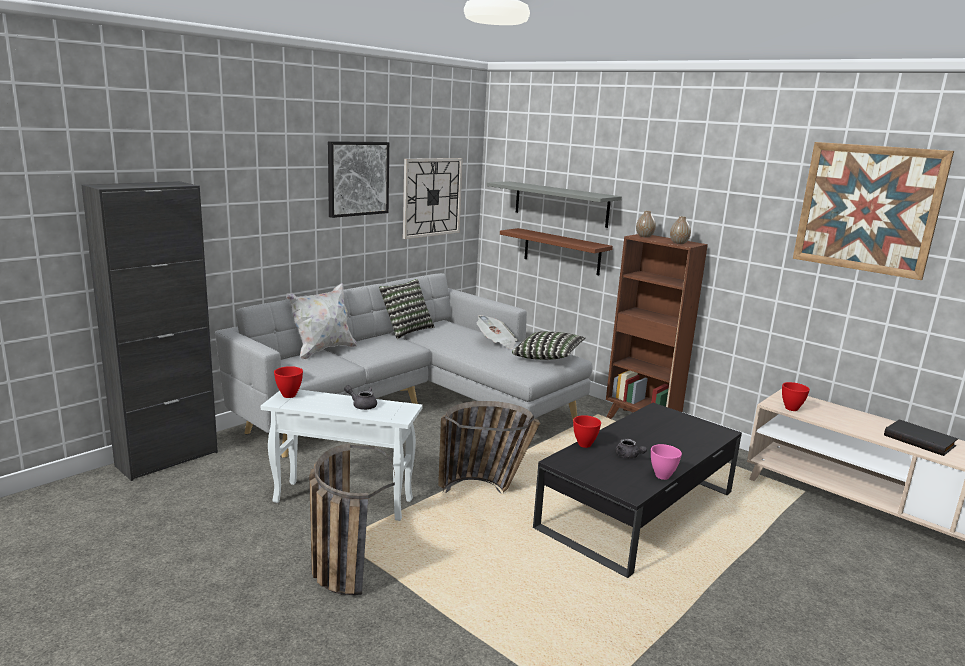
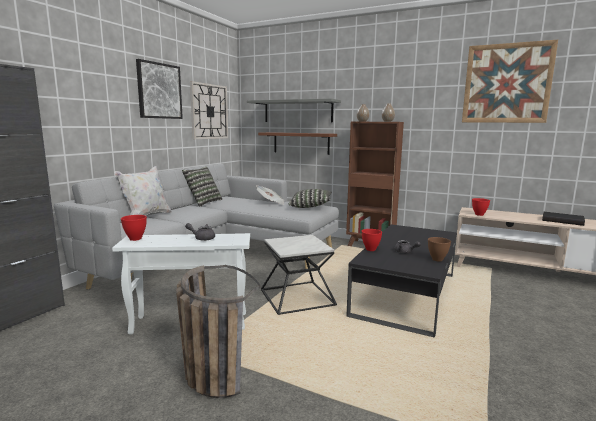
camera: 15 degrees left, 5 degrees down
(486, 489) = (297, 298): basket -> side table
(662, 476) = (437, 260): pink bowl -> brown bowl

